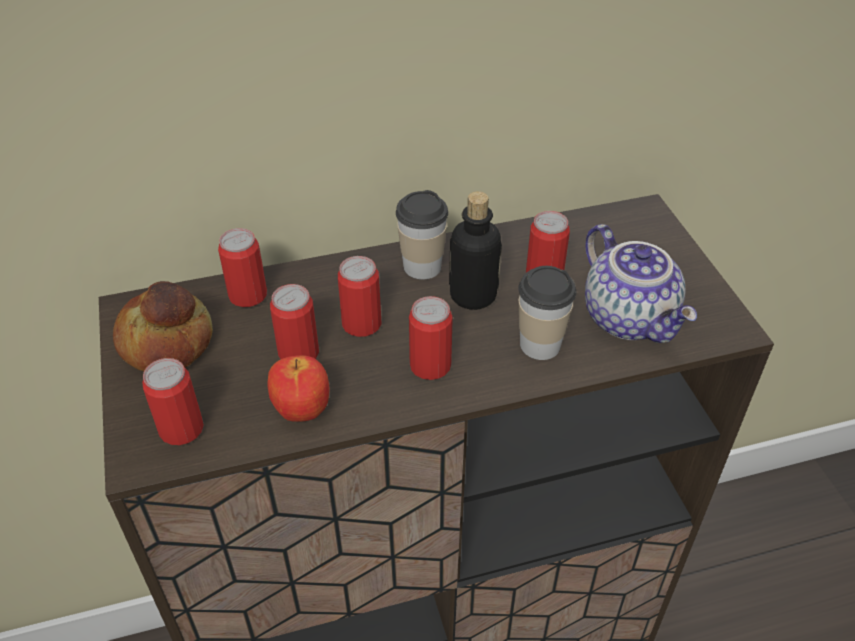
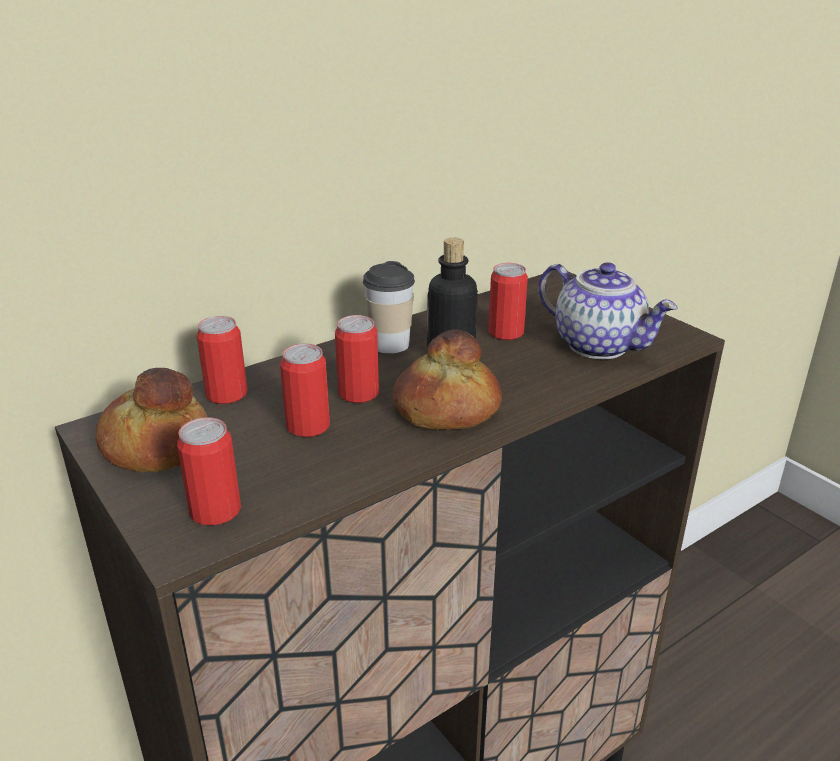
camera: 20 degrees left, 15 degrees down
(301, 411) = (339, 468): apple -> none
(430, 365) = (446, 409): can -> bread
(540, 344) = (535, 376): cup -> none

